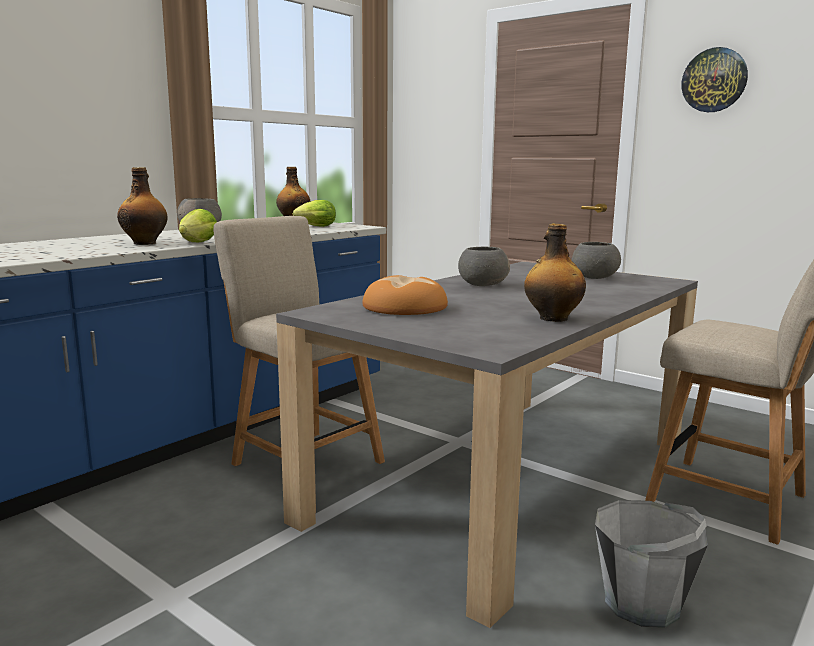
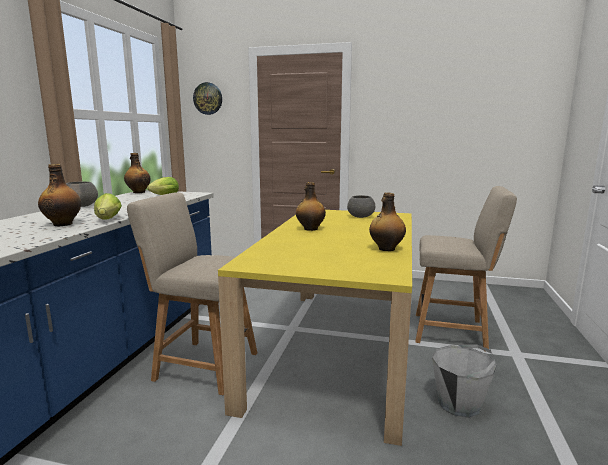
camera: 25 degrees left, 0 degrees up
(405, 307) = (293, 252): bread -> none
(482, 285) = (310, 229): grey bowl -> bottle
(505, 478) = (336, 346): grey dining table -> yellow dining table
(714, 80) = (392, 99): wall clock -> wall clock (208, 98)

